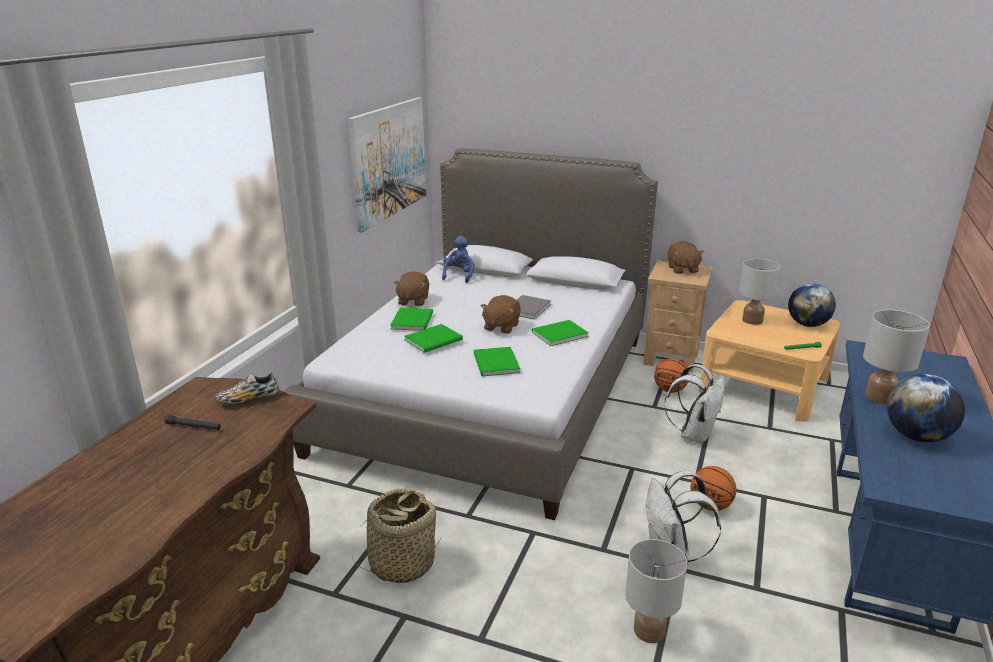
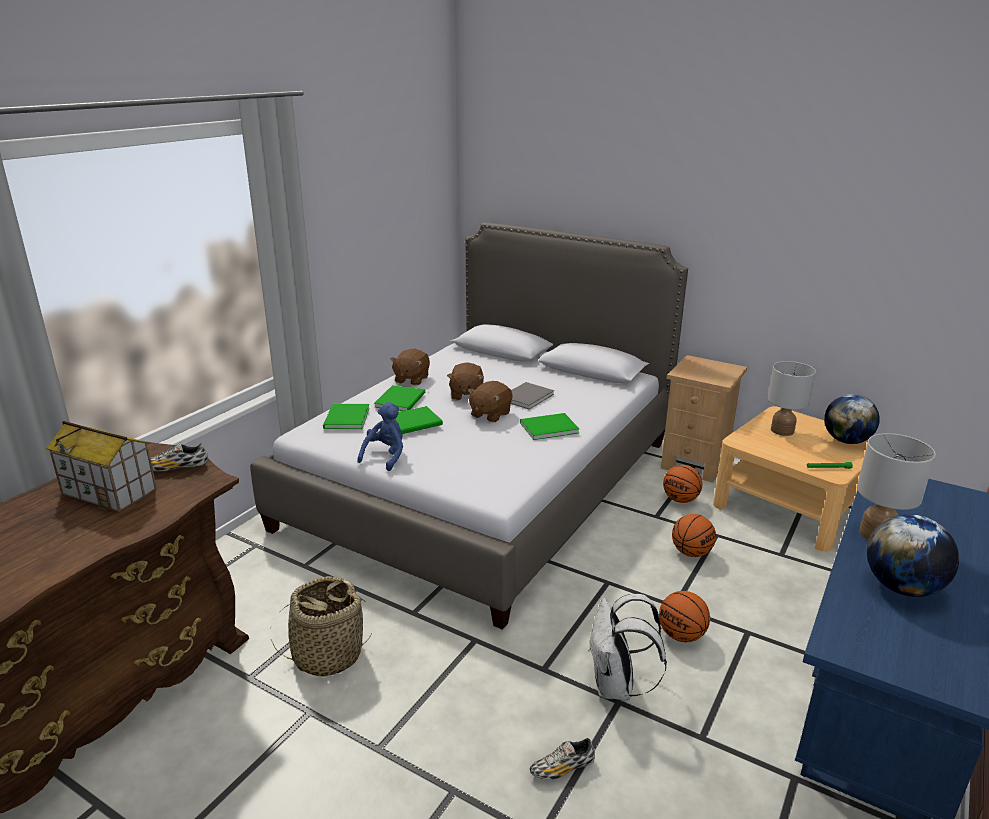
camera: 10 degrees right, 0 degrees up
(194, 427) = (110, 491): black flashlight -> toy house
(389, 161) = (403, 232): picture -> none
(459, 275) = (470, 356): blue plush toy -> blue plush toy (385, 456)
(495, 364) = (466, 454): green book -> green book (345, 419)
(649, 631) = (562, 768): grey table lamp -> shoe
(682, 269) = (710, 367): brown plush toy -> brown plush toy (466, 395)
(694, 434) = (691, 552): white backpack -> basketball

